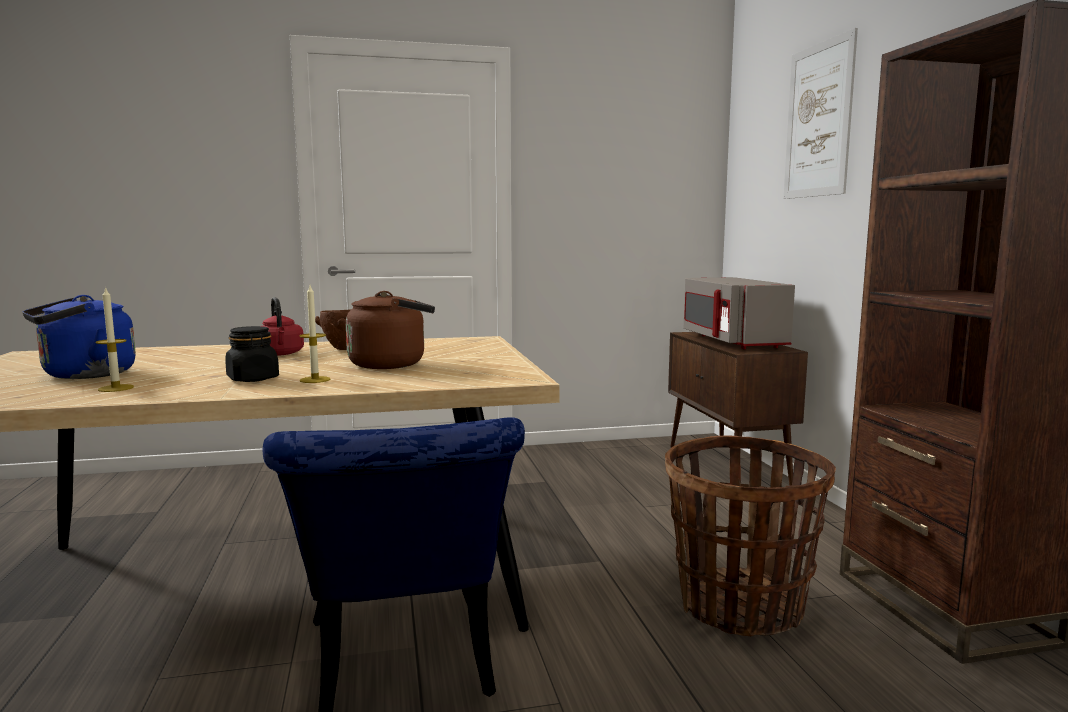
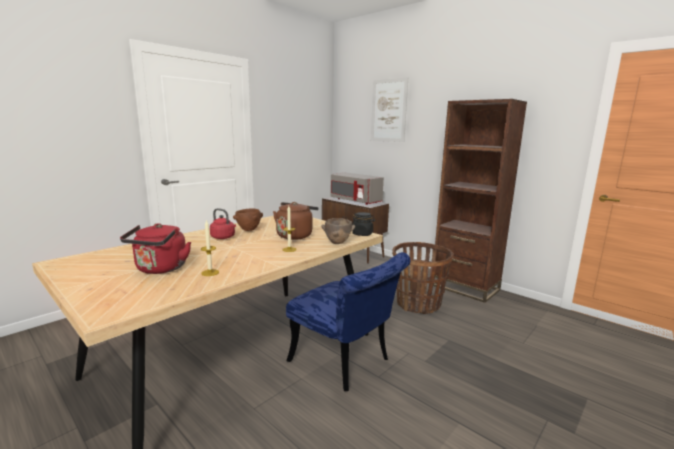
camera: 35 degrees left, 5 degrees up
(83, 375) = (160, 269): blue kettle -> red kettle
(253, 379) = (260, 254): black jar -> black jar (363, 234)
(424, 383) = (337, 243): none -> brown bowl

